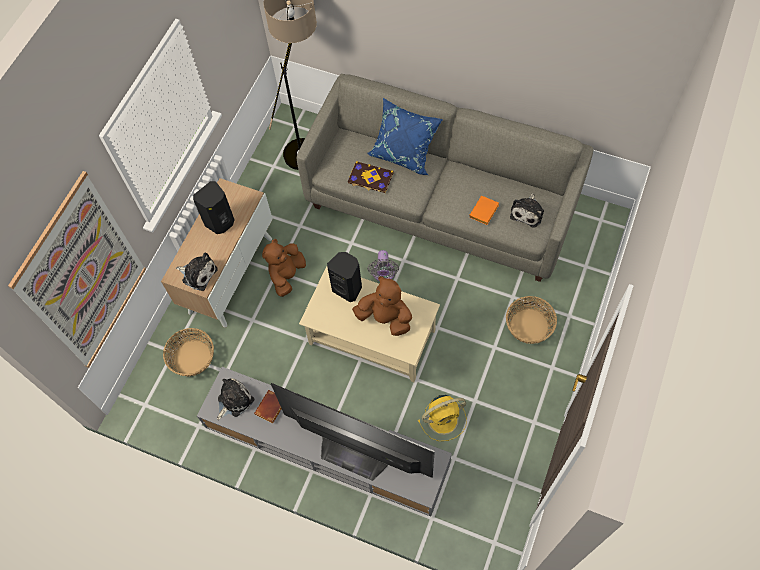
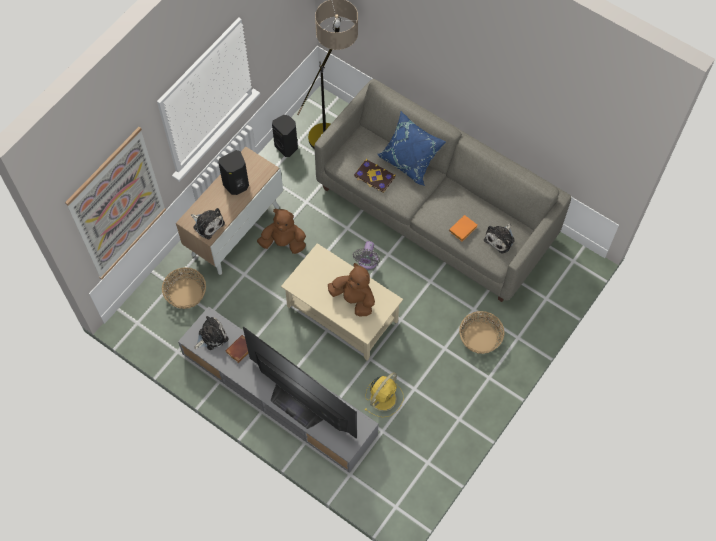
camera: 10 degrees right, 0 degrees up
(287, 275) = (283, 243): brown plush toy -> brown plush toy turned 60 degrees clockwise
(348, 288) = (329, 266): black speaker -> black speaker (287, 147)
(444, 419) = (384, 397): yellow fan -> yellow fan turned 45 degrees counterclockwise

